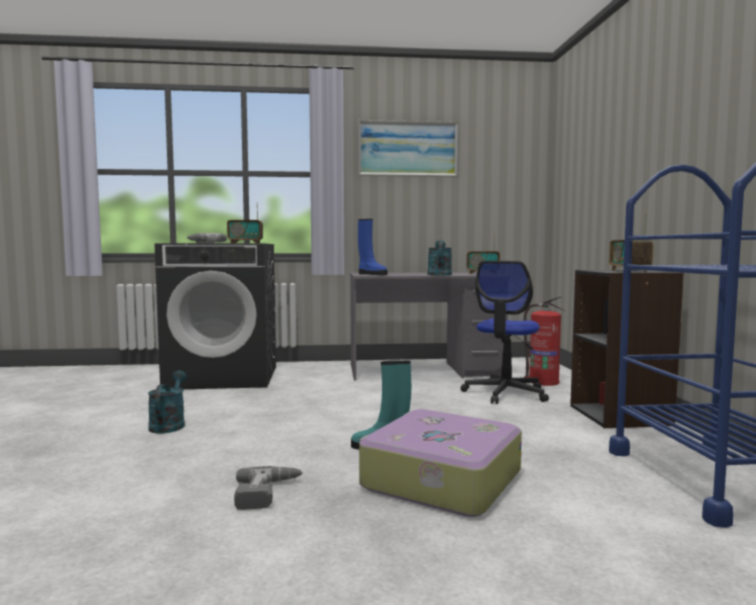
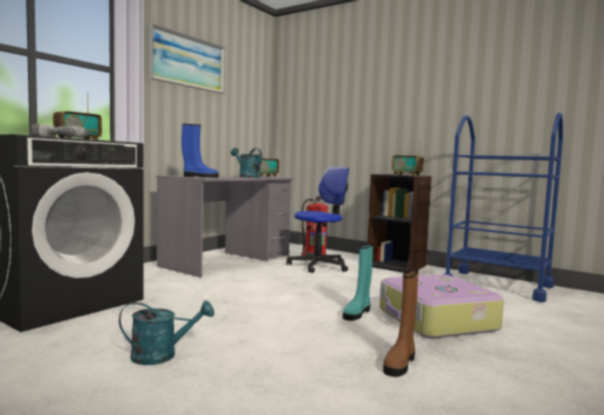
camera: 50 degrees left, 0 degrees up
(169, 425) = (162, 355): turquoise watering can -> turquoise watering can turned 135 degrees clockwise
(268, 493) = (400, 363): power drill -> brown boot
(505, 393) = (318, 266): office chair -> office chair turned 105 degrees counterclockwise

